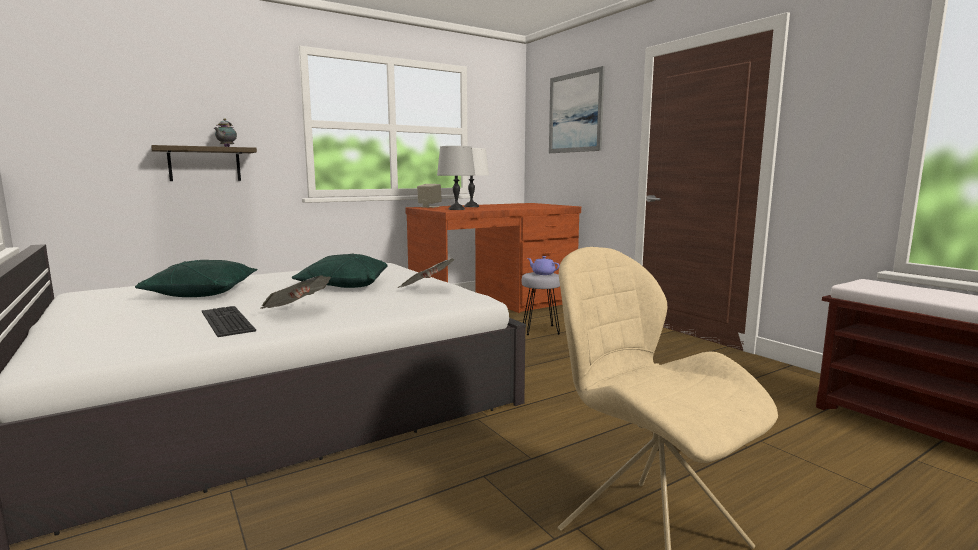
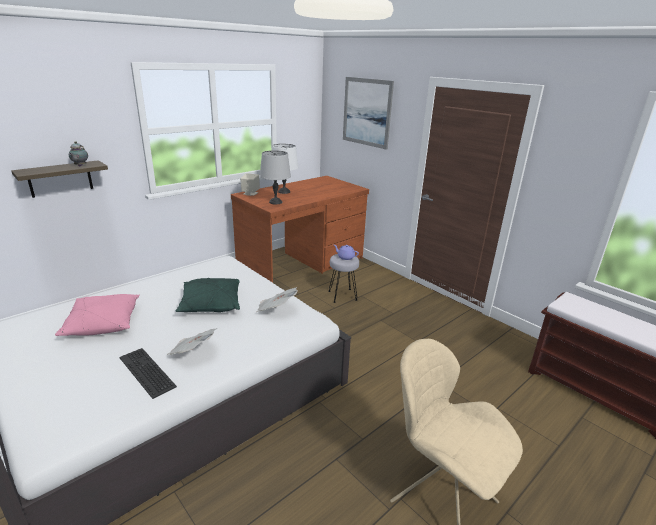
camera: 10 degrees left, 15 degrees up
(203, 293) = (103, 323): green pillow -> pink pillow

